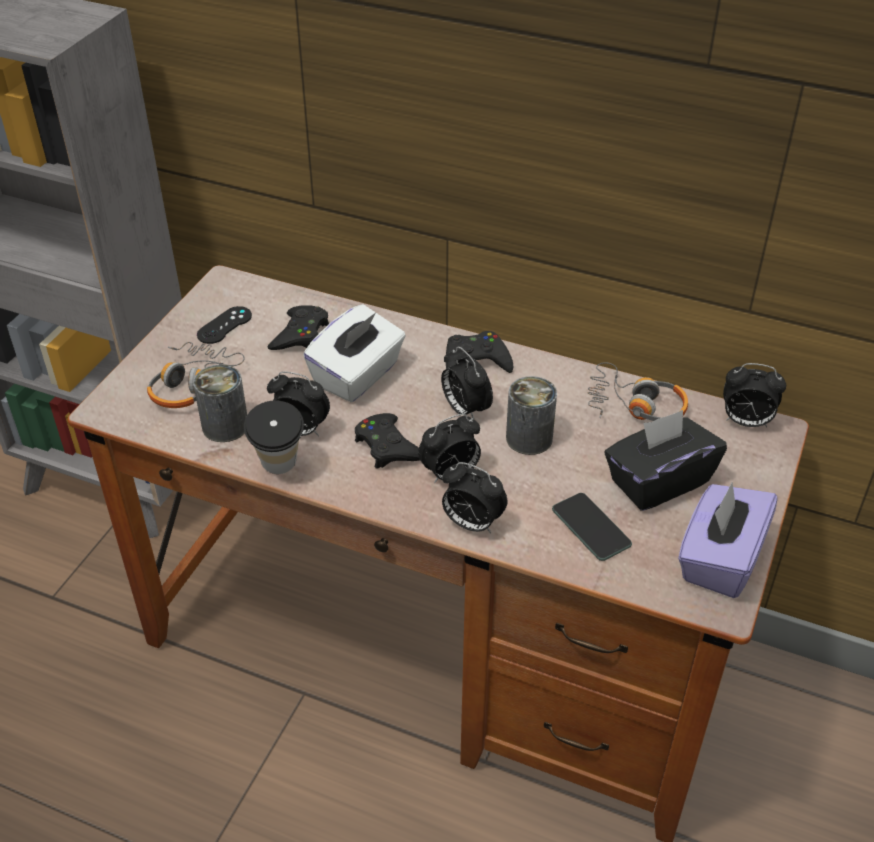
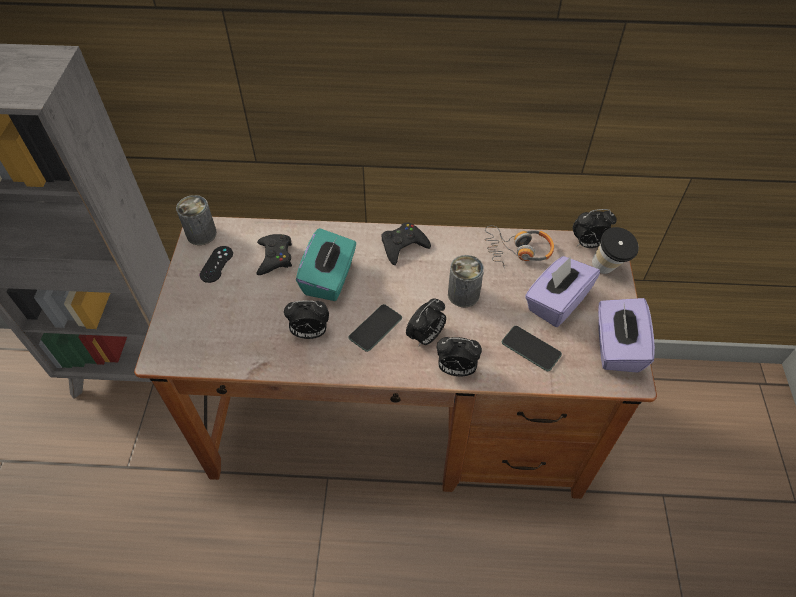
camera: 20 degrees left, 10 degrees up
(191, 383) = (214, 318): headphones -> none
(225, 426) = (255, 345): can -> can (201, 234)
(280, 471) = (310, 369): cup -> cup (607, 271)
(357, 376) = (329, 279): white tissue box -> turquoise tissue box
(388, 447) = (375, 328): black game controller -> phone
(464, 409) = (412, 284): alarm clock -> none
(658, 481) = (556, 302): black tissue box -> purple tissue box

